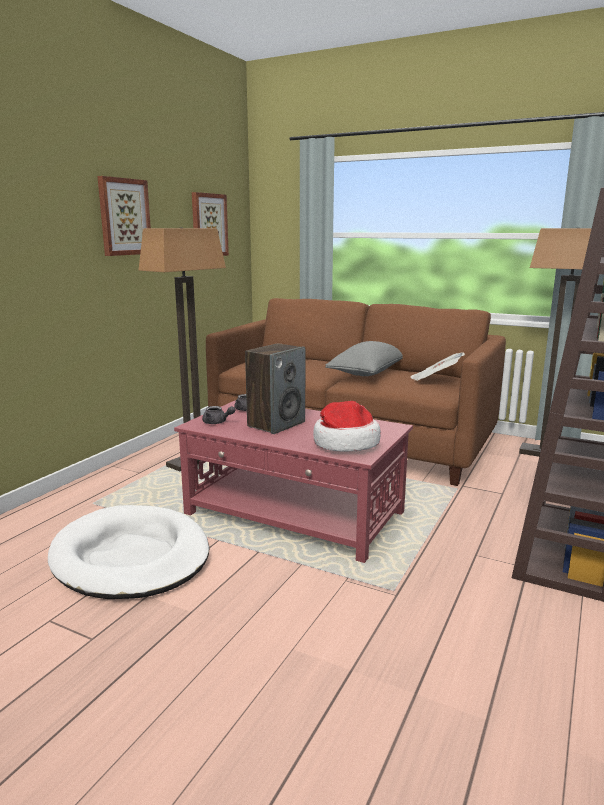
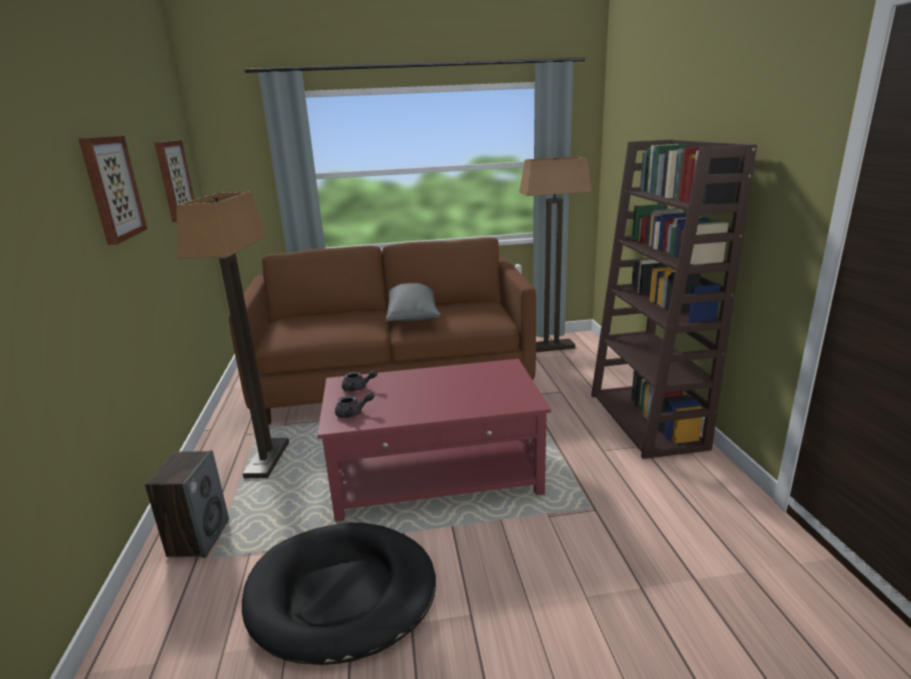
camera: 35 degrees left, 5 degrees up
(131, 557) = (342, 594): white dog bed -> black dog bed
(276, 424) = (411, 395): speaker -> speaker (199, 538)
(345, 443) = (499, 394): hat -> none
(435, 380) = (479, 309): newspaper -> none

